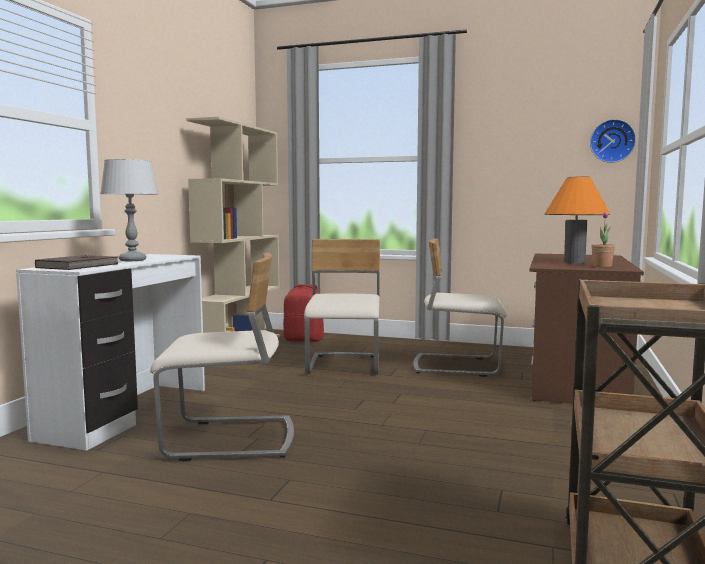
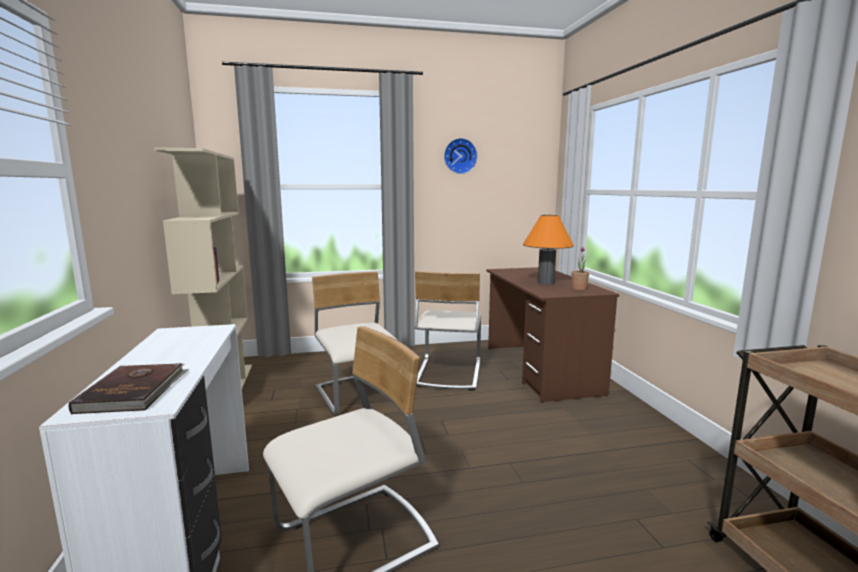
camera: 30 degrees left, 5 degrees up
(132, 260) = (178, 355): grey table lamp -> none
(304, 340) = (282, 367): red backpack -> none
(457, 366) = (447, 374): beige chair -> beige chair turned 60 degrees counterclockwise
(612, 141) = (531, 177): wall clock -> wall clock (459, 156)

